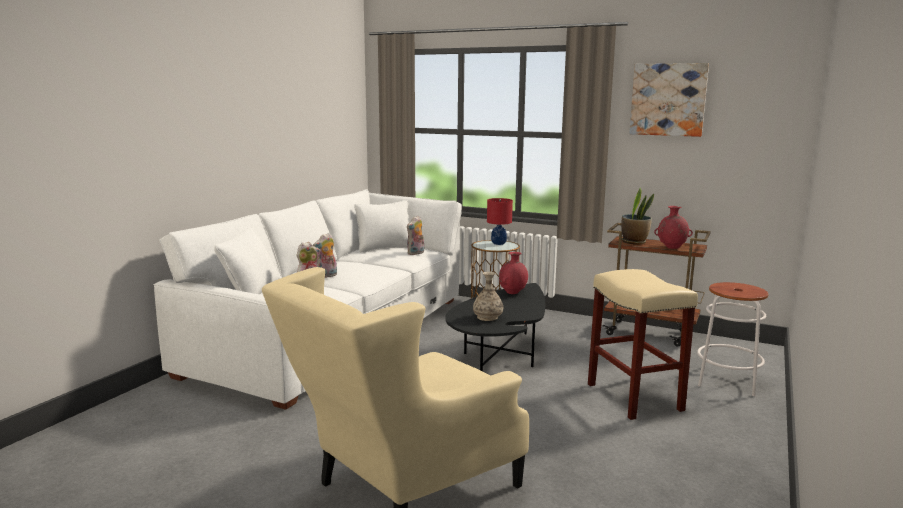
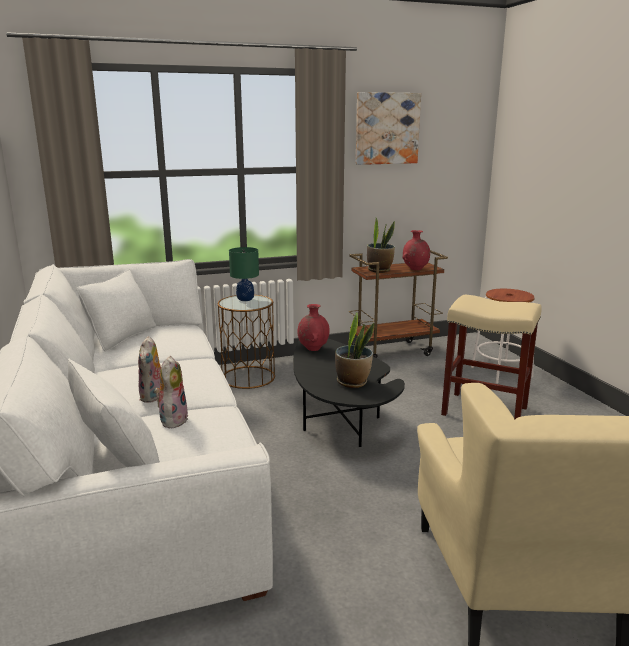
camera: 45 degrees left, 5 degrees up
(416, 253) = (181, 333): plush toy -> none
(487, 317) = (353, 382): vase -> potted plant
(498, 243) = (244, 299): red table lamp -> green table lamp

